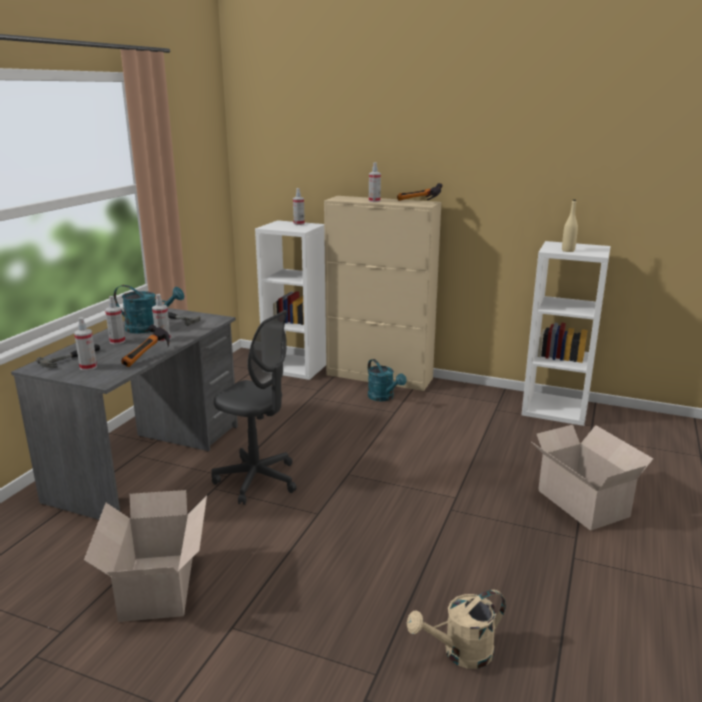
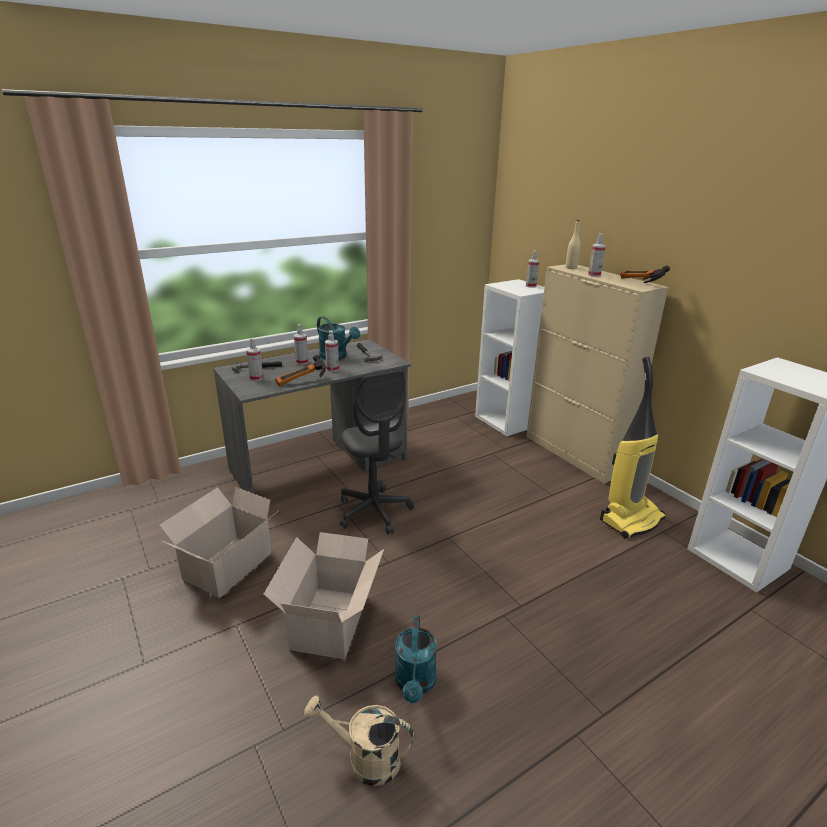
camera: 35 degrees right, 5 degrees up
(384, 397) = (556, 476): turquoise watering can -> turquoise watering can (415, 684)
(467, 409) = (631, 519): none -> vacuum cleaner
(568, 250) = (785, 377): beige bottle -> beige bottle (571, 268)
(581, 502) = (654, 678): cardboard box -> cardboard box (331, 619)

